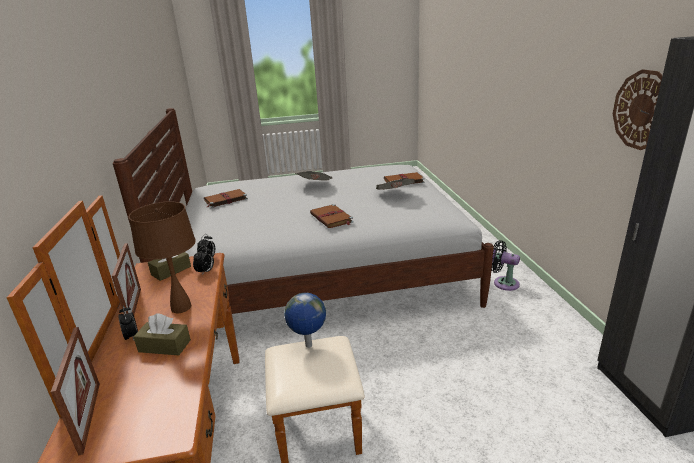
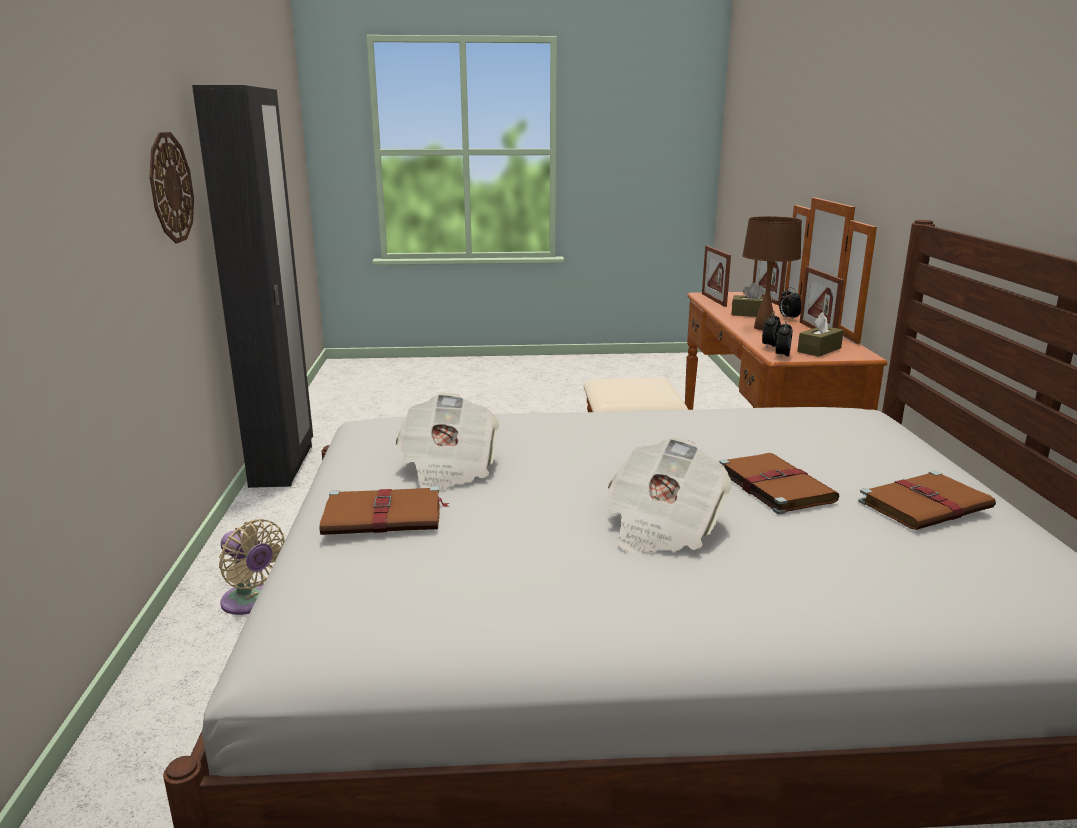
camera: 175 degrees left, 5 degrees down
(175, 403) = (713, 300): none -> picture frame
(308, 346) = (637, 396): globe -> none
(331, 218) = (611, 426): brown book -> brown book (773, 485)
(503, 283) = (251, 602): black fan -> beige fan

